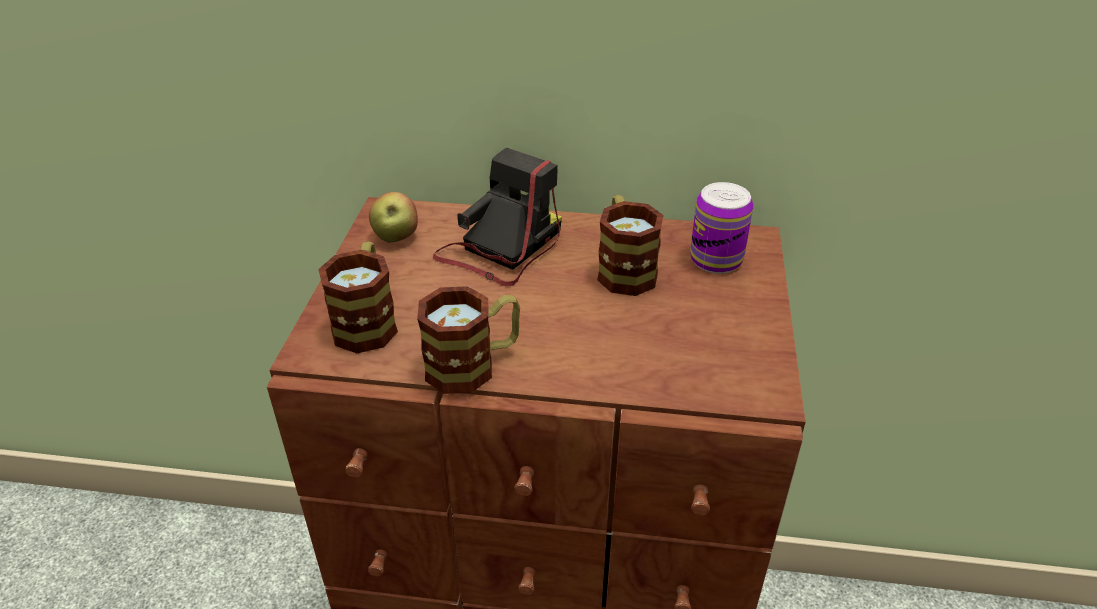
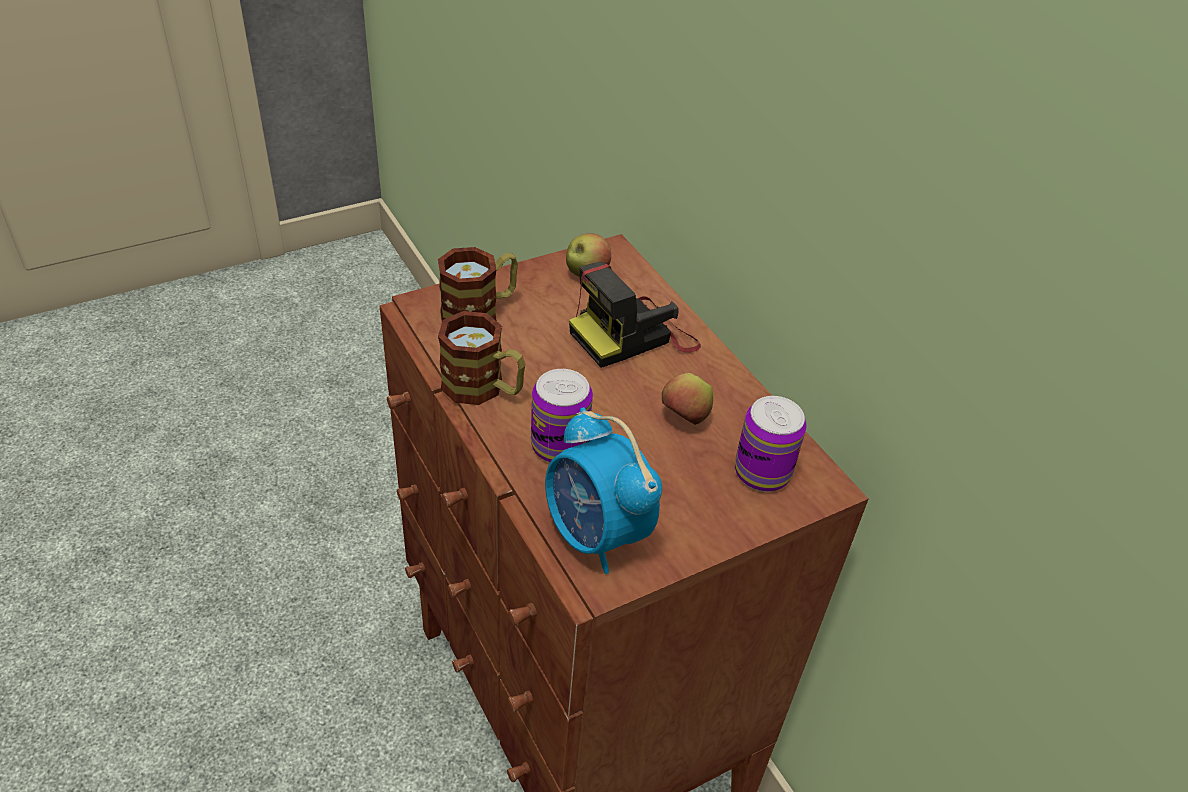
camera: 50 degrees right, 5 degrees up
(501, 249) = (633, 336): camera -> camera turned 150 degrees clockwise
(592, 351) = (559, 446): none -> can
(624, 268) = (684, 418): mug -> apple
(715, 378) = (596, 535): none -> alarm clock

